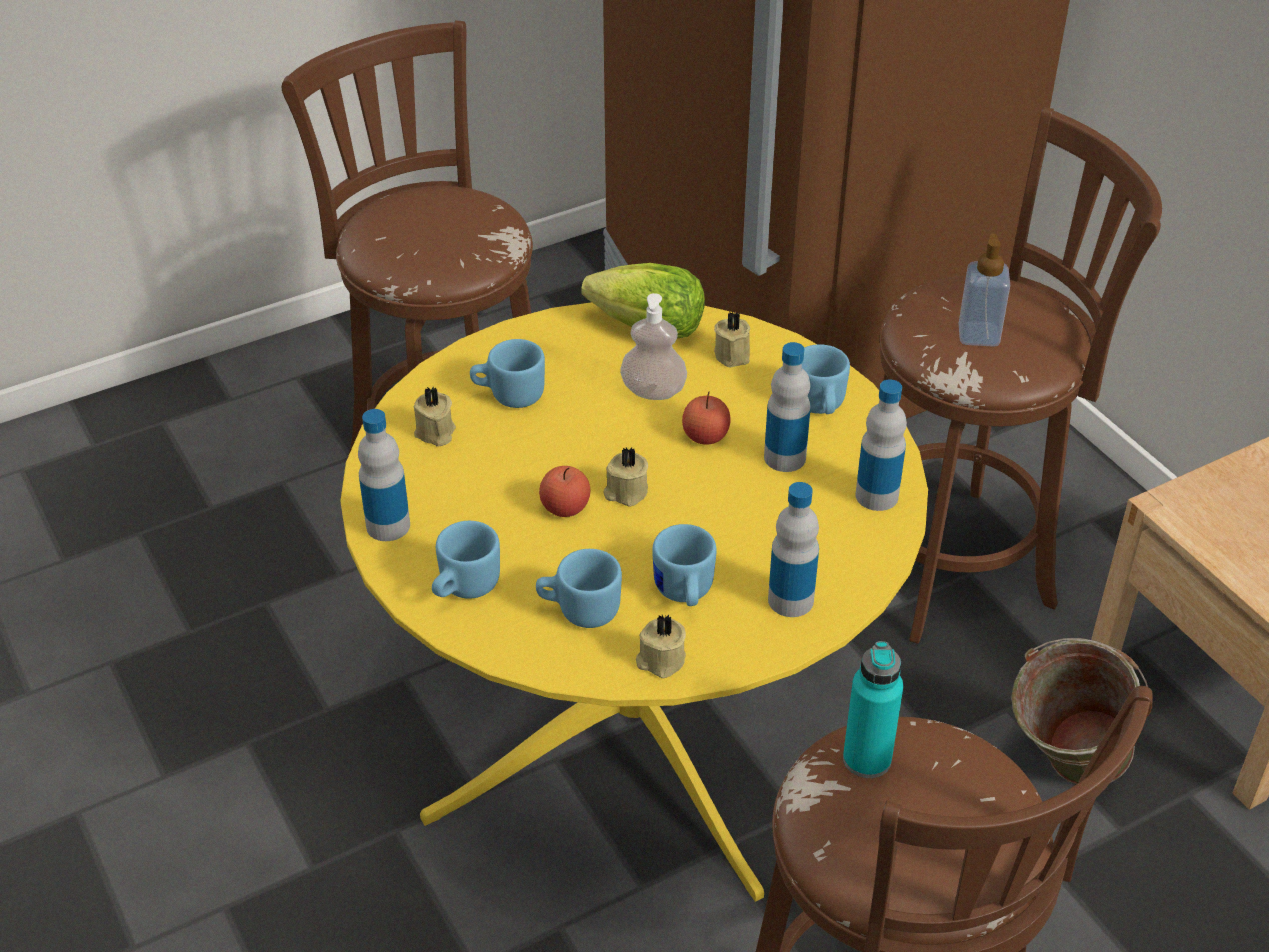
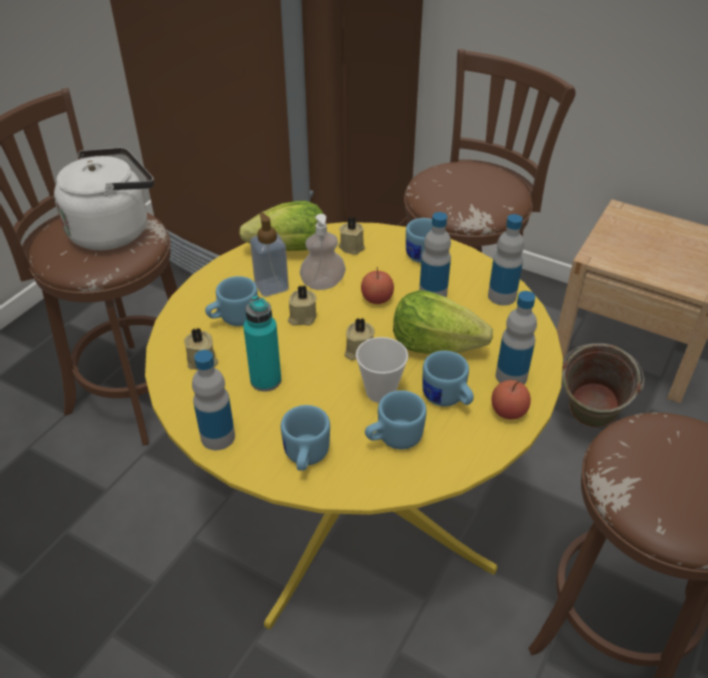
camera: 30 degrees left, 0 degrees up
(458, 228) = (114, 230): none -> white kettle
(565, 508) = (328, 376): apple -> apple (508, 411)
(610, 552) = (380, 392): none -> cup
(660, 660) = (470, 448): beige candle -> beige candle (302, 317)
(728, 523) = (435, 345): none -> lettuce
(867, 759) = (633, 455): turquoise bottle -> turquoise bottle (265, 380)
(978, 335) = (469, 193): soap dispenser -> soap dispenser (271, 286)

